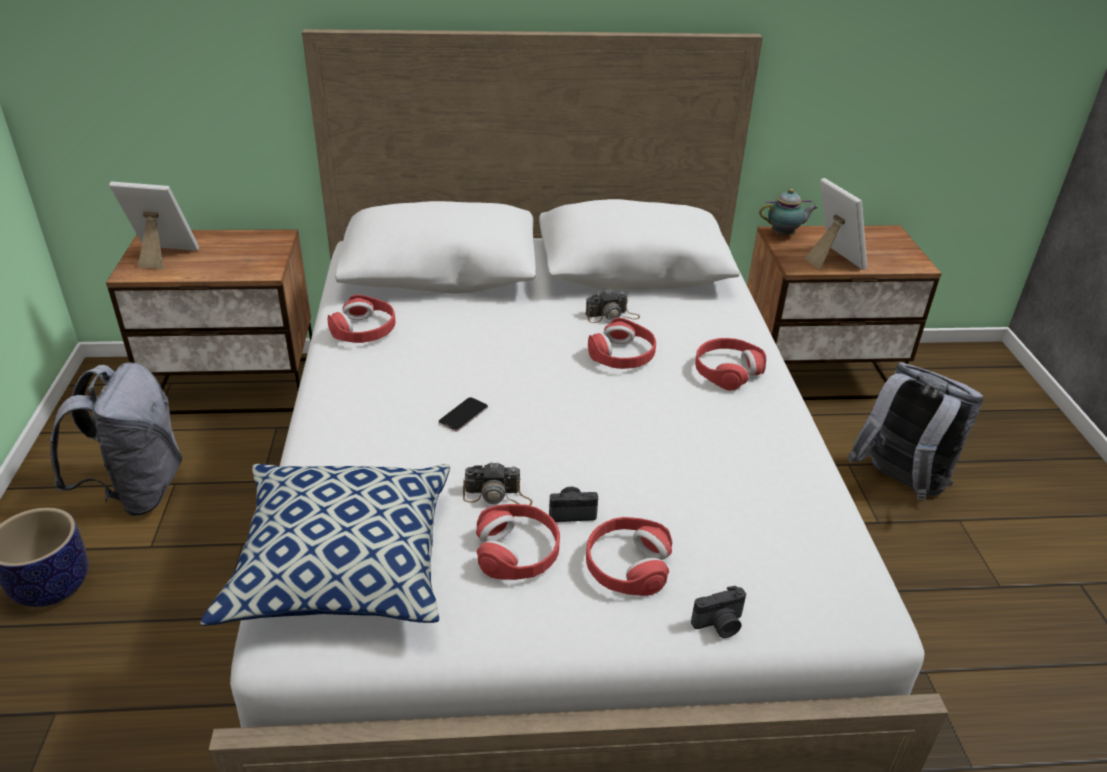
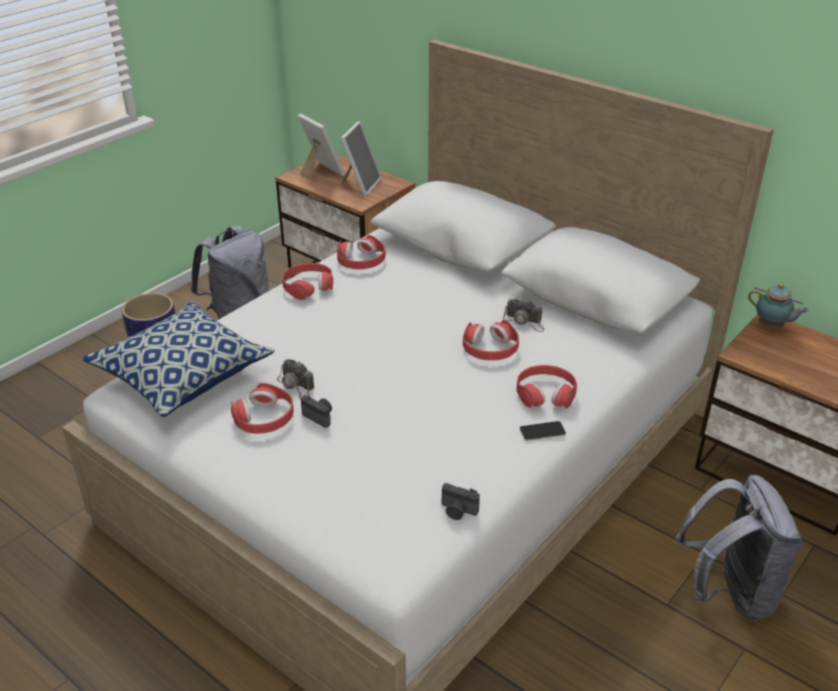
camera: 45 degrees right, 0 degrees up
(463, 415) = (343, 335): phone -> phone (542, 431)
(627, 565) = (305, 459): red headphones -> red headphones (308, 286)
(719, 625) = (304, 517): camera -> camera (457, 511)
(831, 260) = (781, 363): picture frame -> picture frame (360, 185)

